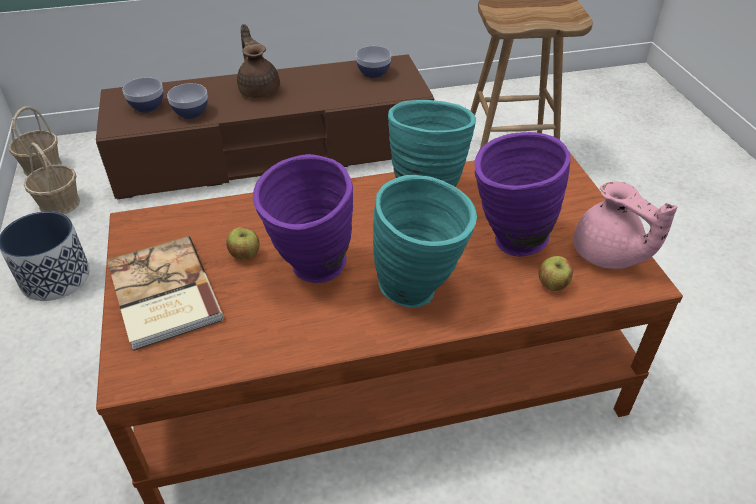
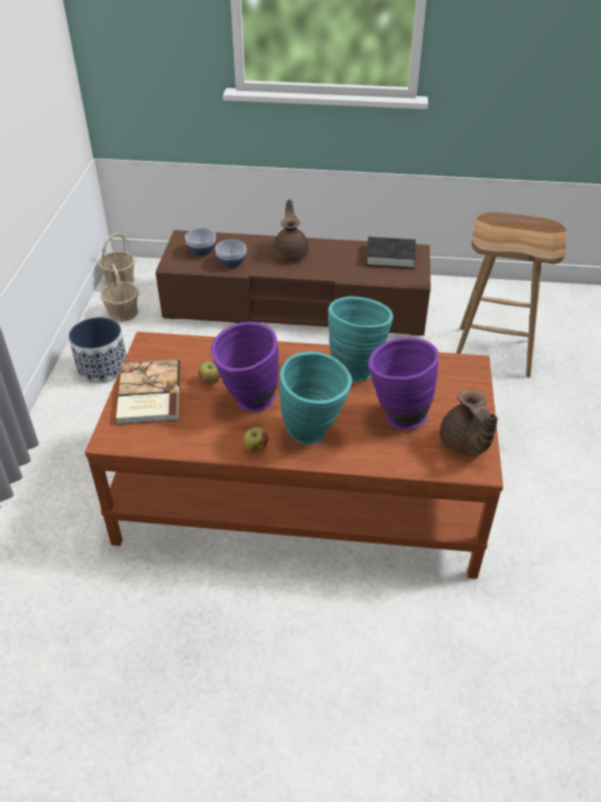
camera: 20 degrees right, 0 degrees up
(373, 73) = (390, 256): bowl -> black book
(553, 285) = (410, 454): apple -> apple (256, 448)
(608, 255) = (465, 445): pink teapot -> brown teapot

